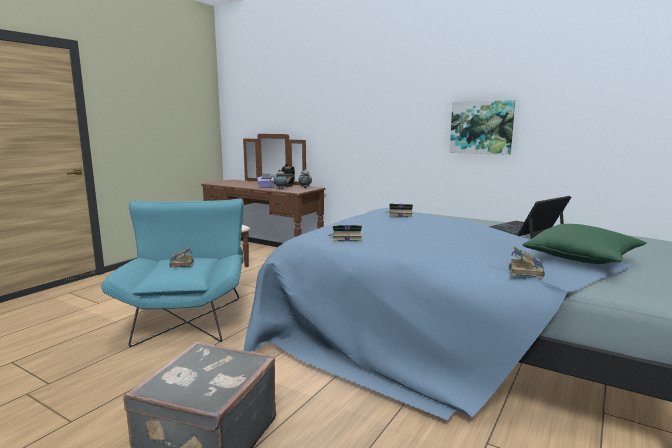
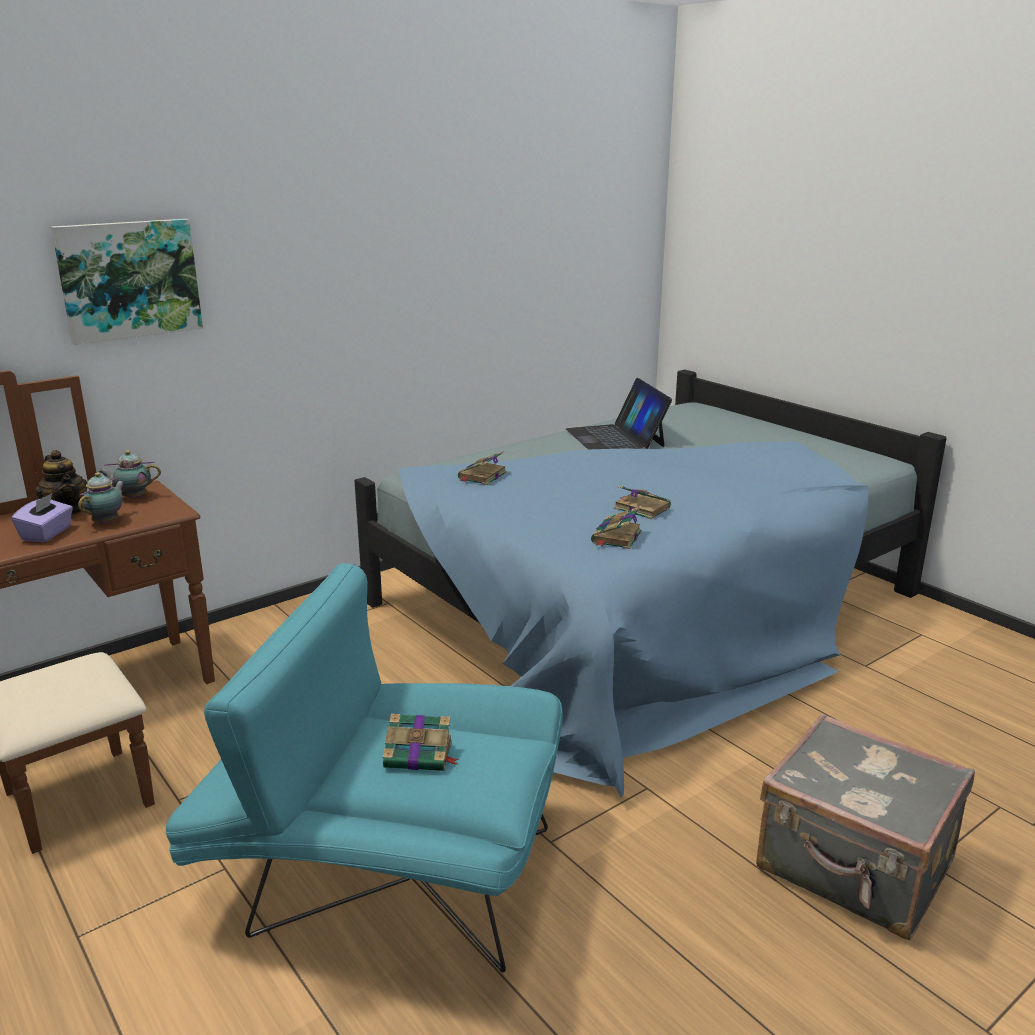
camera: 70 degrees left, 10 degrees up
(481, 127) = (454, 291): picture -> picture (129, 279)
(525, 270) = (808, 482): book -> book (640, 508)
(582, 258) = (771, 450): green pillow -> none

